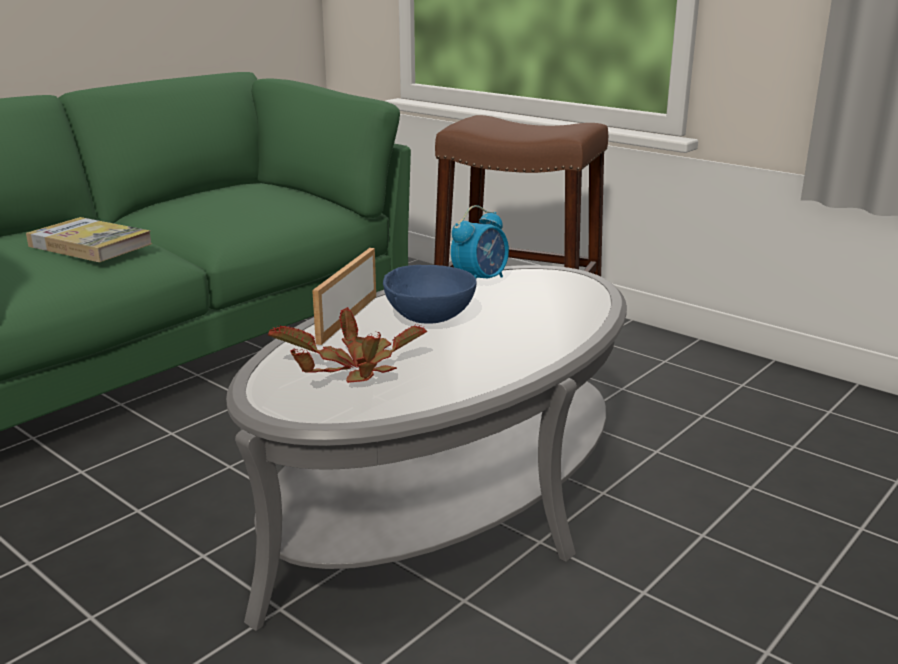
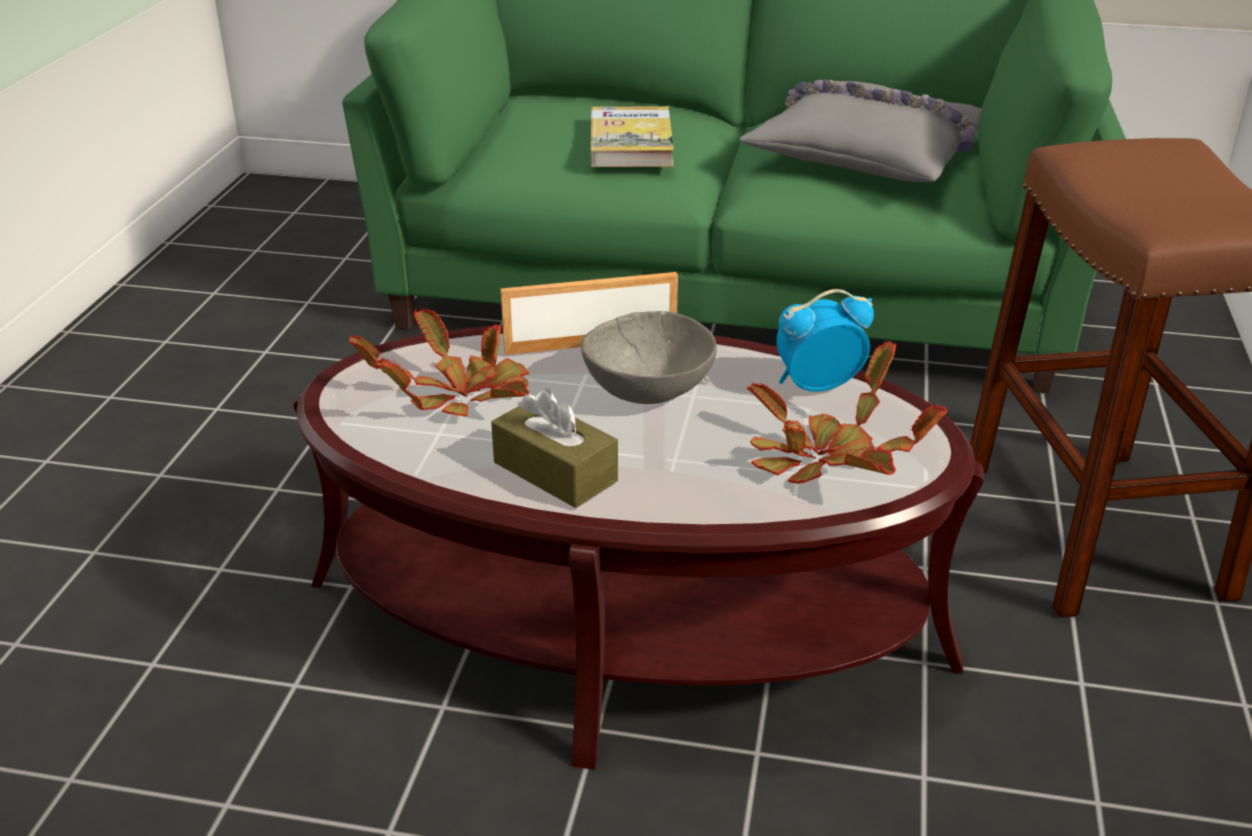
camera: 60 degrees right, 10 degrees up
(238, 204) = (870, 153): none -> grey pillow
(429, 319) = (647, 392): blue bowl -> grey bowl
(448, 498) = (625, 620): grey coffee table -> brown coffee table
(480, 280) = (816, 385): alarm clock -> alarm clock turned 150 degrees clockwise
(490, 362) = (555, 472): none -> brown tissue box
(556, 297) = (825, 459): none -> potted plant

